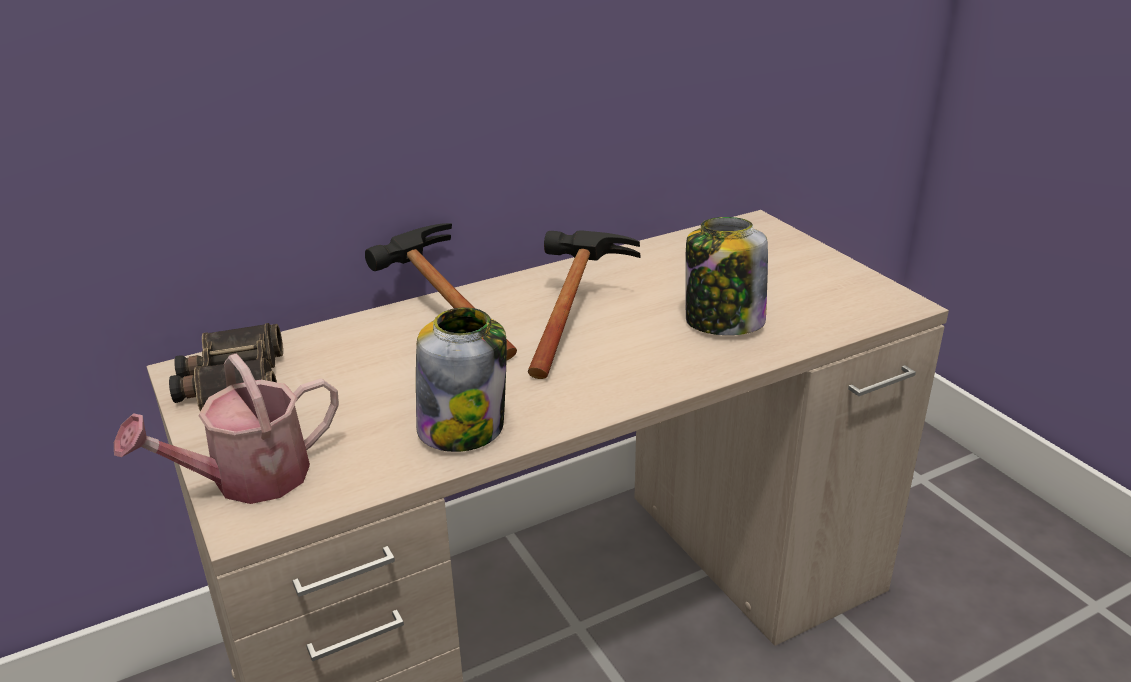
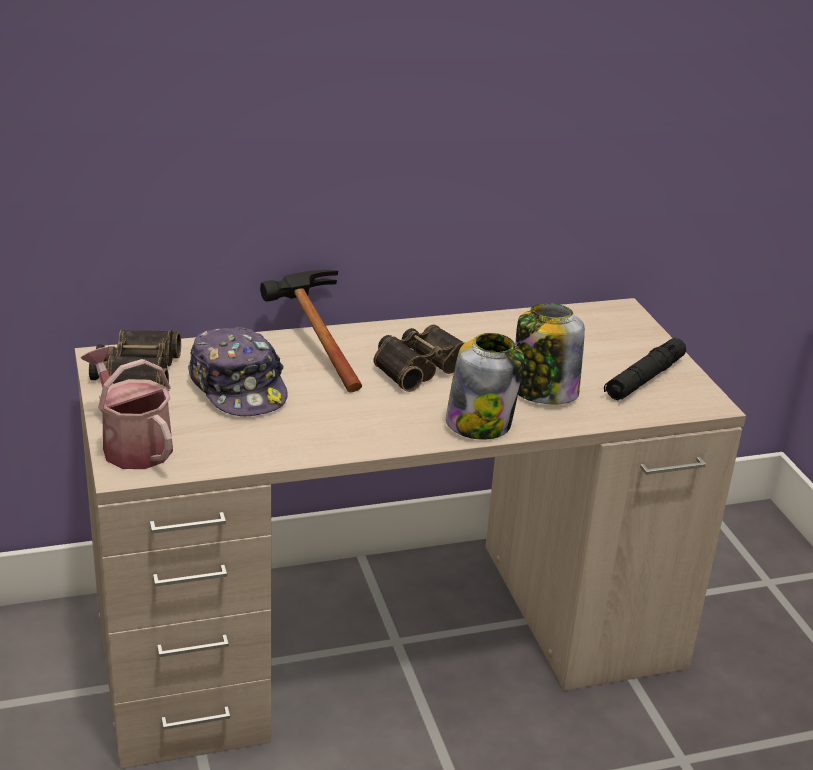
camera: 10 degrees right, 0 degrees up
(248, 480) = (132, 444): watering can -> watering can turned 75 degrees clockwise
(367, 379) = (238, 387): none -> cap
(463, 427) = (299, 436): jar -> jar (480, 423)
(573, 316) = (420, 366): hammer -> binoculars
(821, 289) = (644, 379): none -> black flashlight

